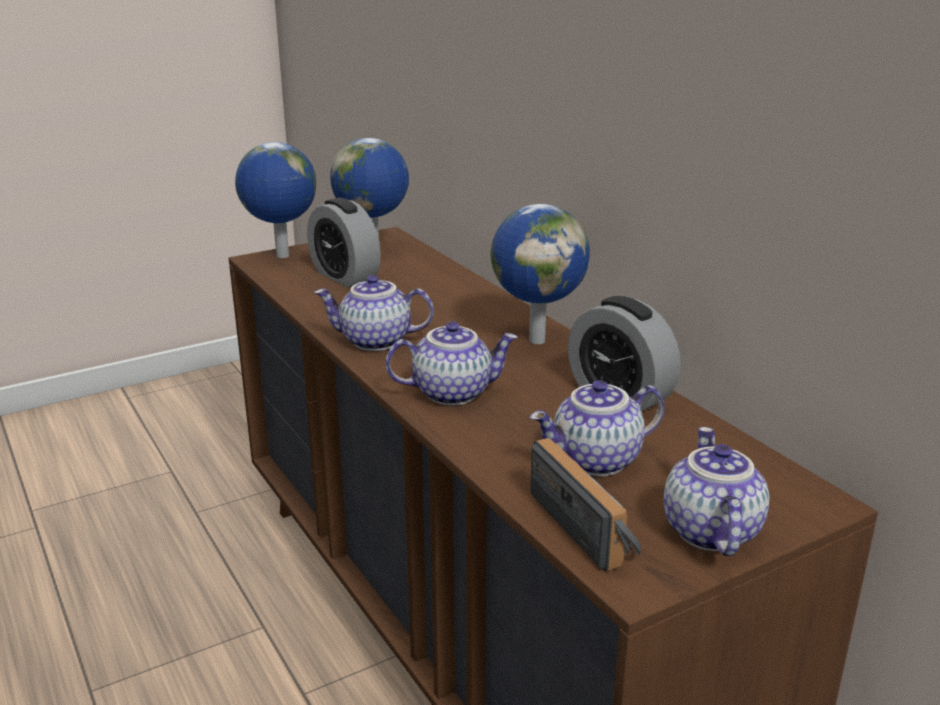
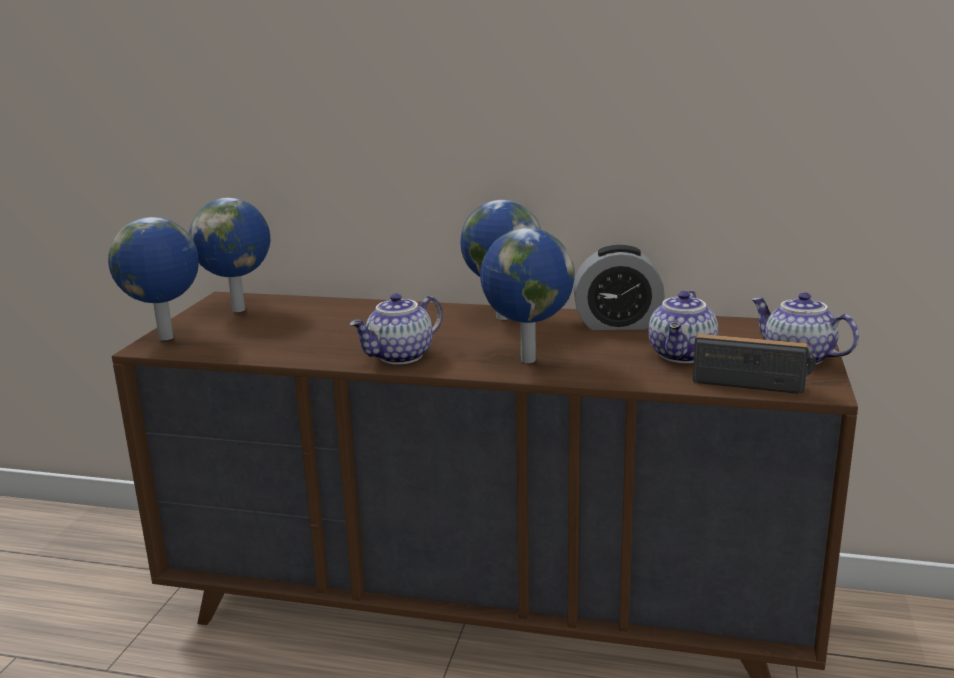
camera: 45 degrees left, 5 degrees down
(345, 276) = (264, 332): alarm clock -> none
(452, 392) = (526, 360): teapot -> globe

